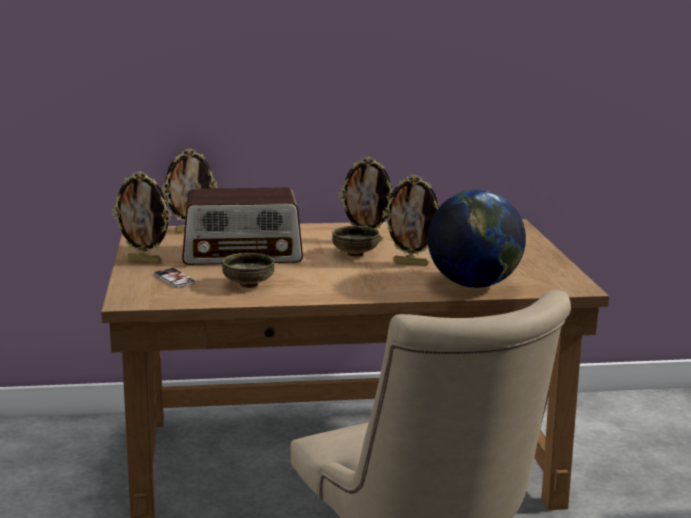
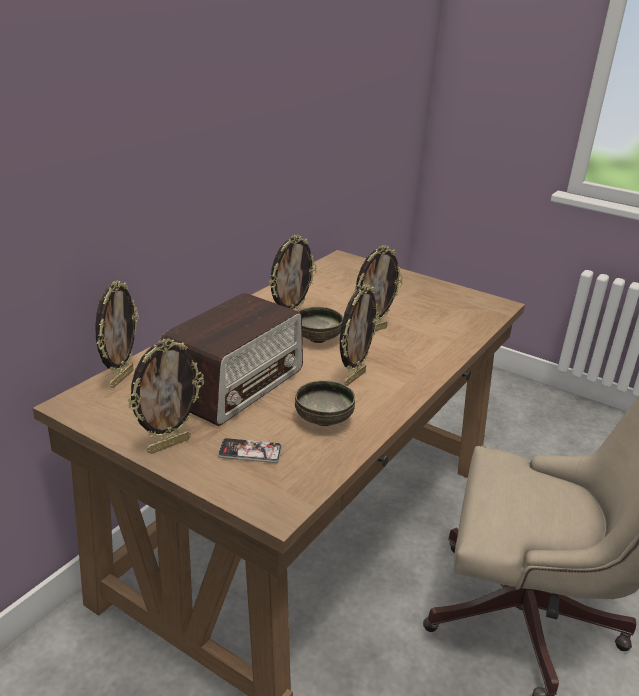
camera: 50 degrees left, 10 degrees up
(324, 277) = (354, 377): none -> picture frame
(473, 285) = (451, 332): globe -> none

